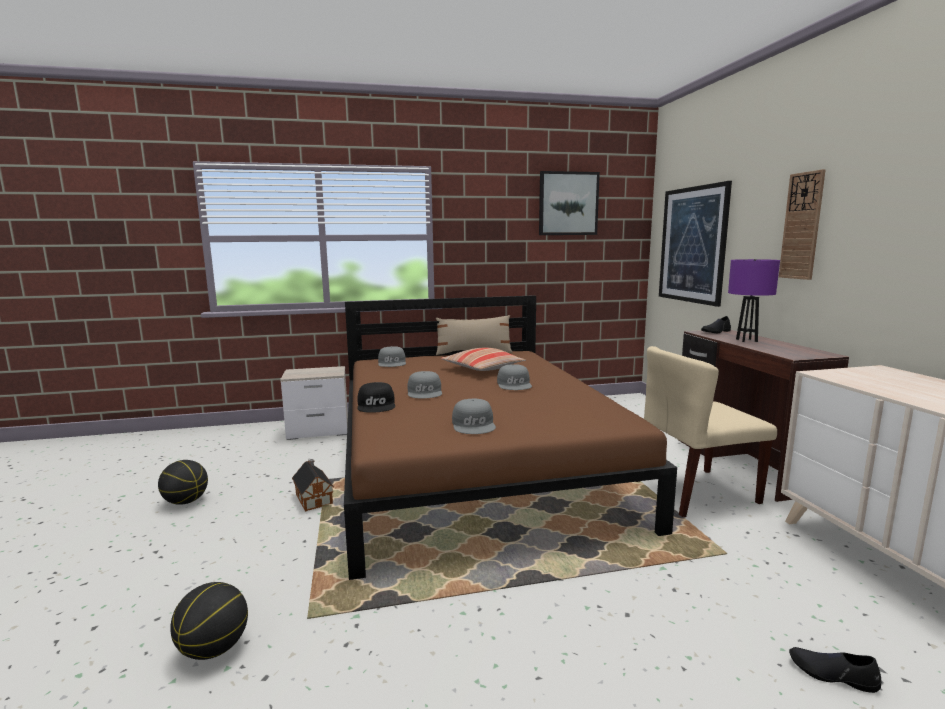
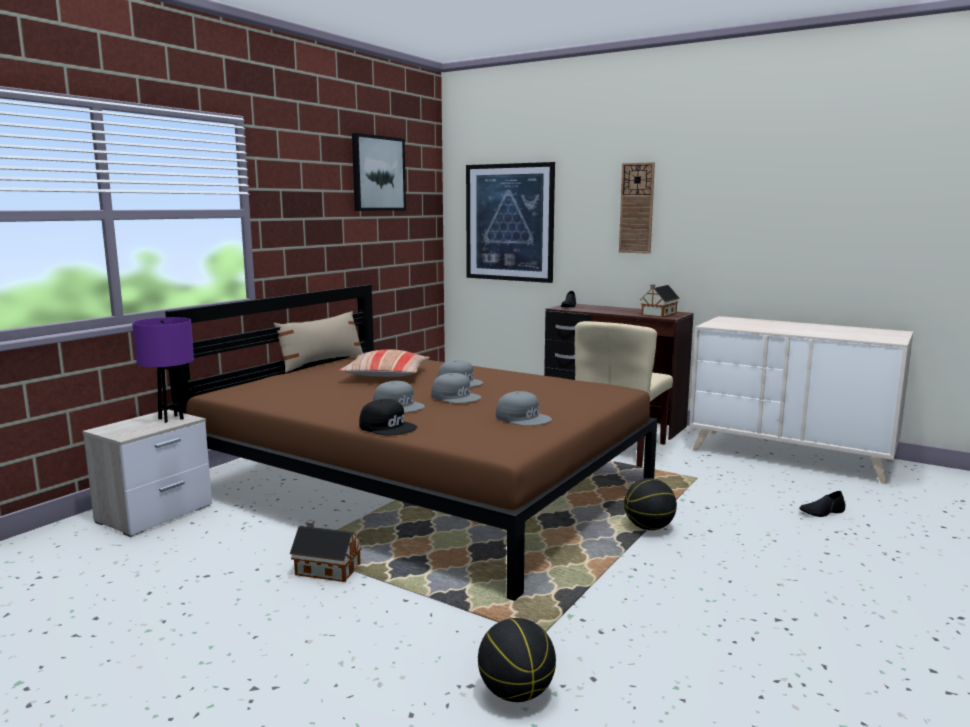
camera: 45 degrees left, 0 degrees up
(186, 502) = (157, 641): basketball -> basketball (649, 528)
(392, 363) = (261, 389): grey cap -> grey cap (456, 397)
(746, 340) = (609, 310): purple table lamp -> purple table lamp (171, 419)
(789, 352) = (658, 314): none -> toy house

